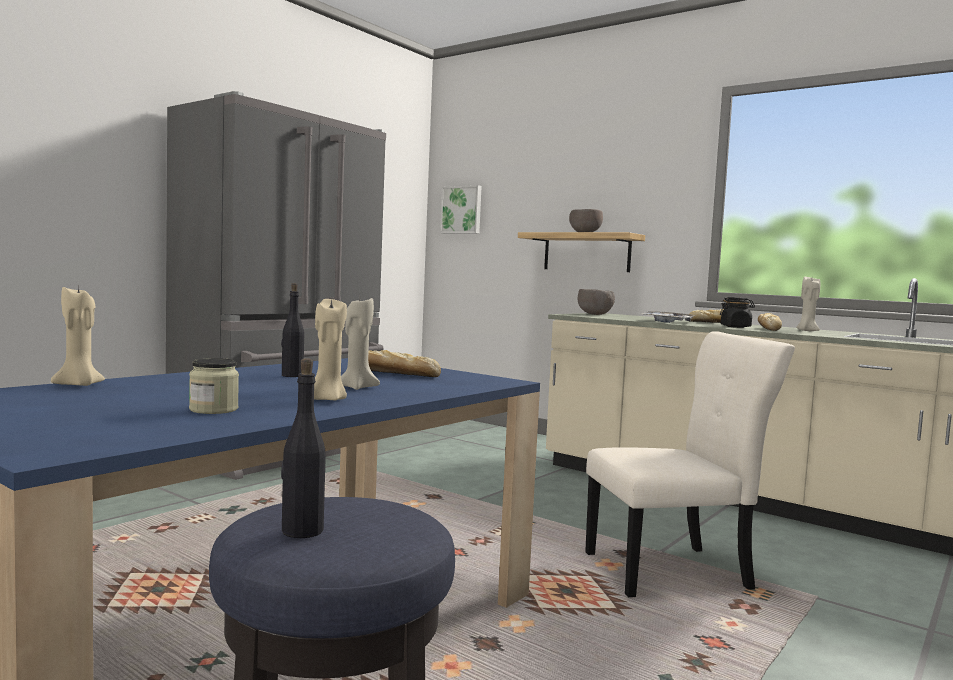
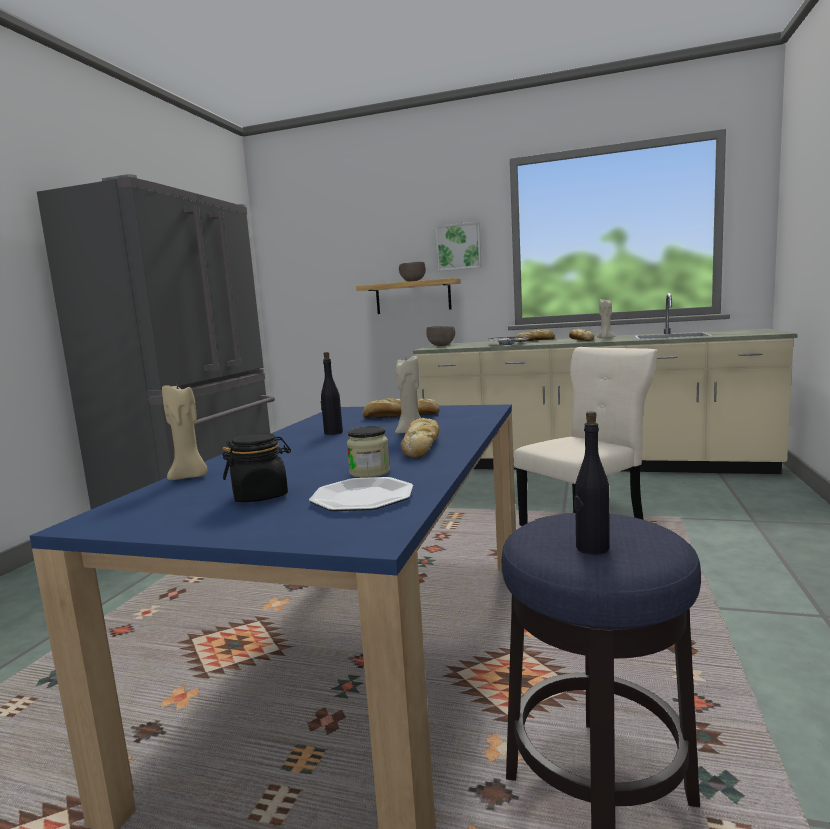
camera: 20 degrees left, 5 degrees up
(143, 425) = (362, 497): none -> plate
(327, 399) = (421, 446): beige candle -> bread
(462, 210) = (292, 270): picture -> picture (459, 247)
(735, 327) = (559, 341): black jar -> black jar (261, 496)

